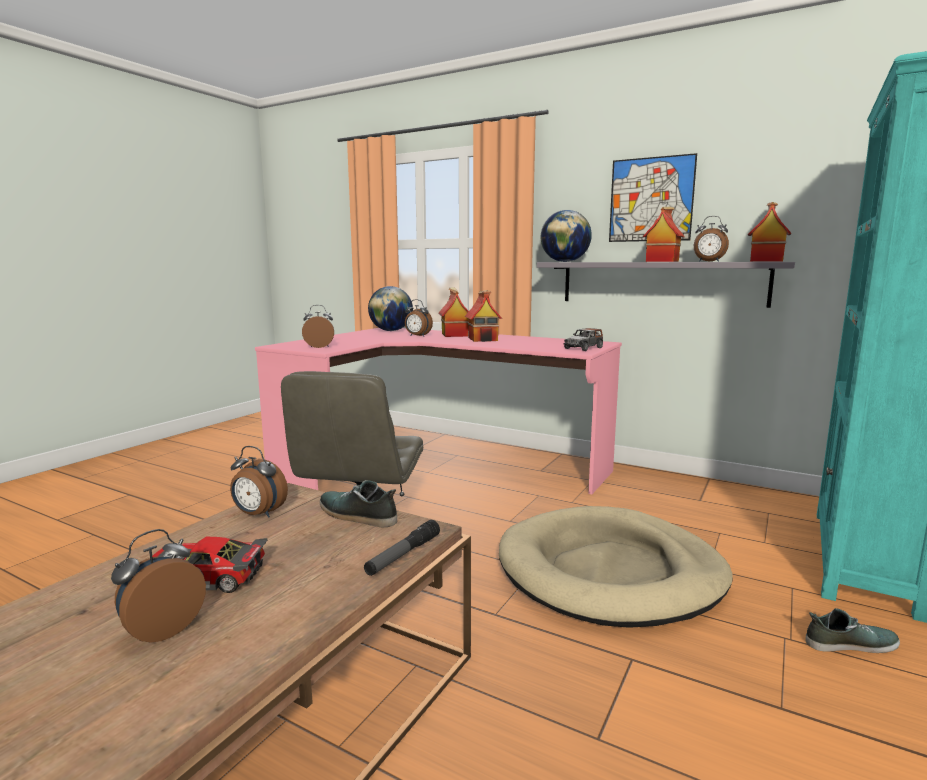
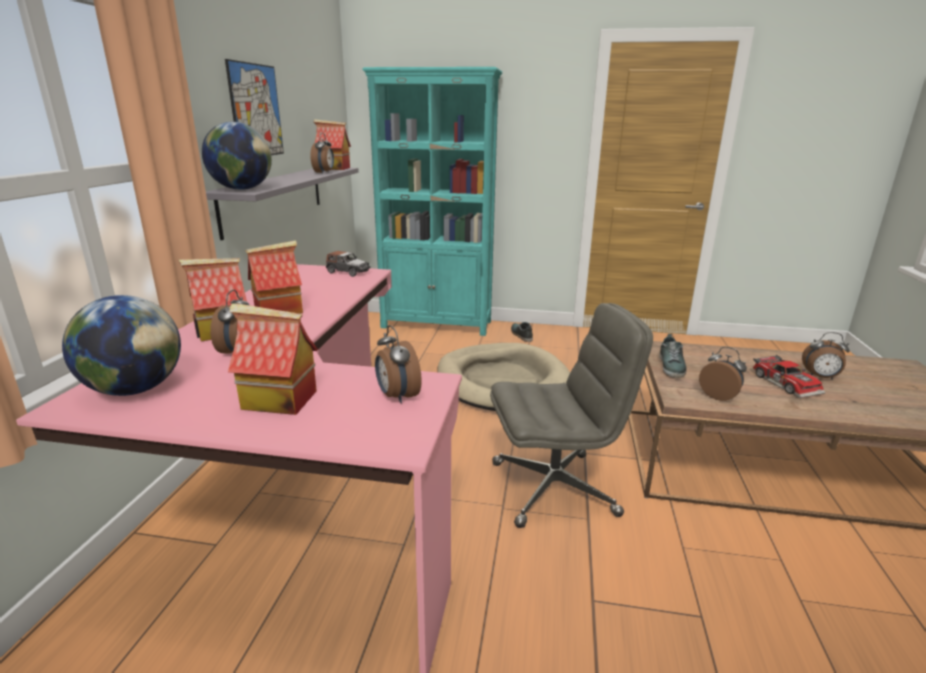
camera: 110 degrees left, 10 degrees up
(258, 514) = (719, 396): alarm clock -> alarm clock turned 45 degrees counterclockwise
(403, 555) = (689, 346): flashlight -> none
(661, 261) = (299, 177): toy house -> toy house (278, 400)

